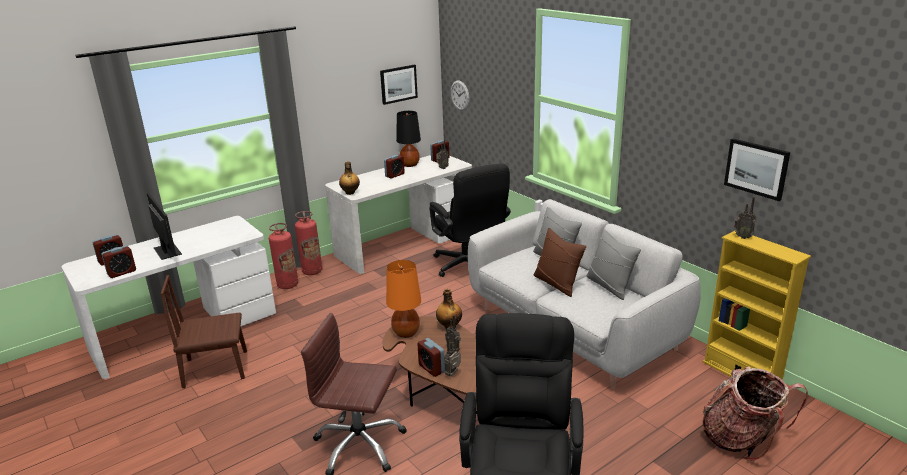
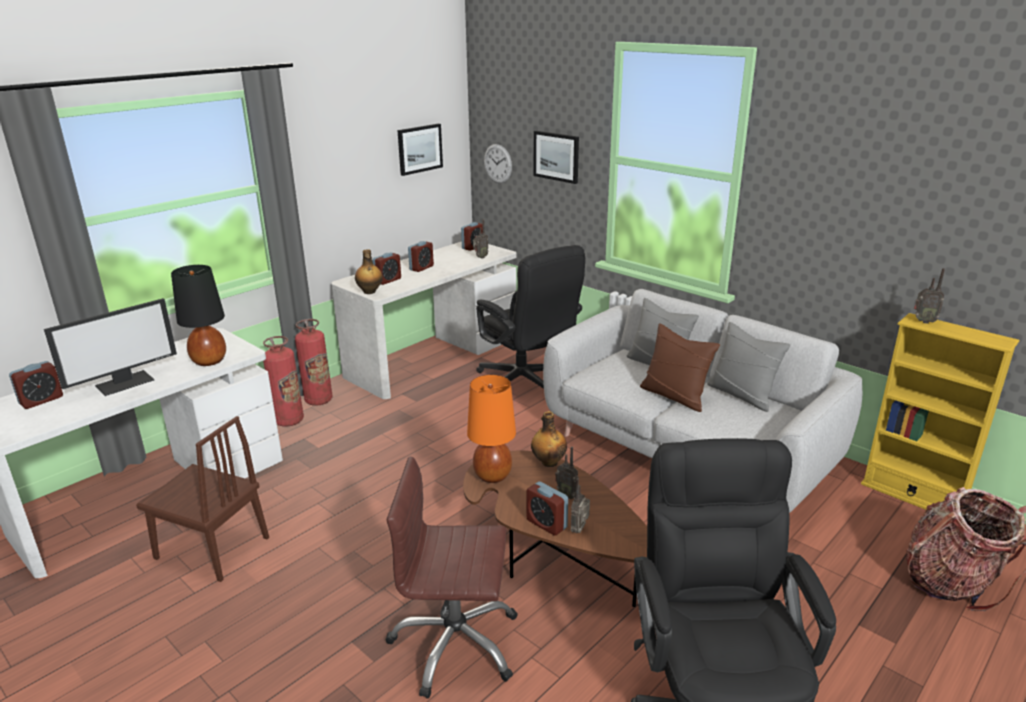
camera: 10 degrees left, 0 degrees up
(122, 272) = (61, 417): alarm clock -> alarm clock (388, 280)
(166, 251) = (125, 382): monitor -> monitor turned 90 degrees clockwise
(216, 369) = (212, 548): brown chair -> brown chair turned 135 degrees counterclockwise
(409, 165) = (436, 255): black table lamp -> black table lamp (209, 361)
(756, 168) = (940, 232): picture -> picture (556, 156)

